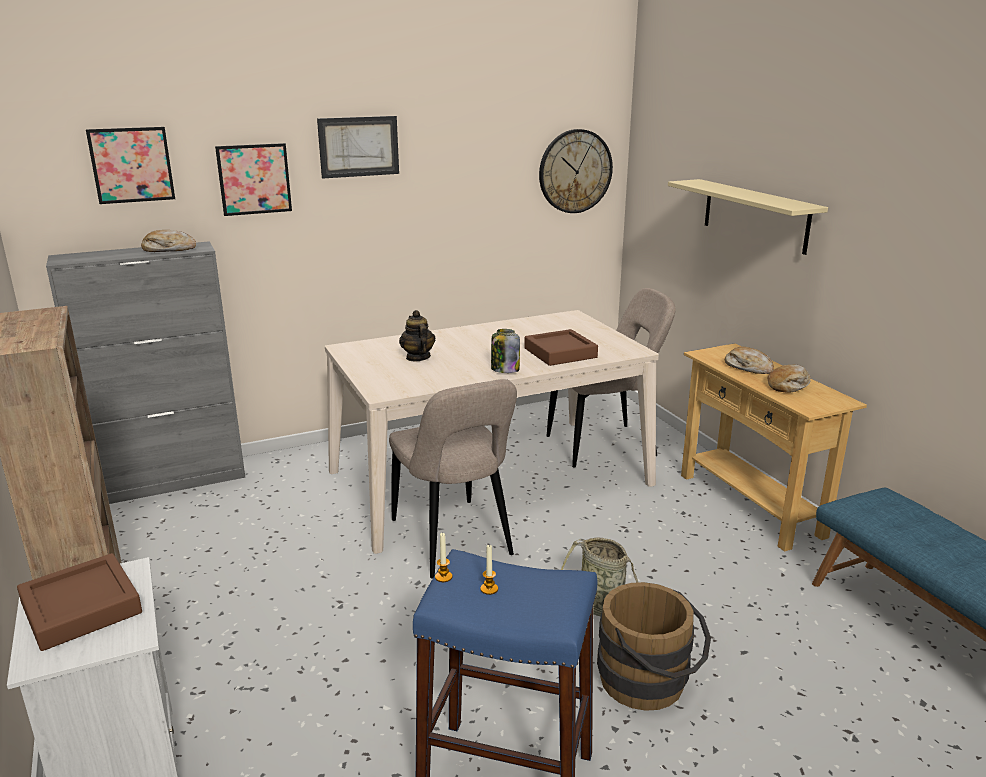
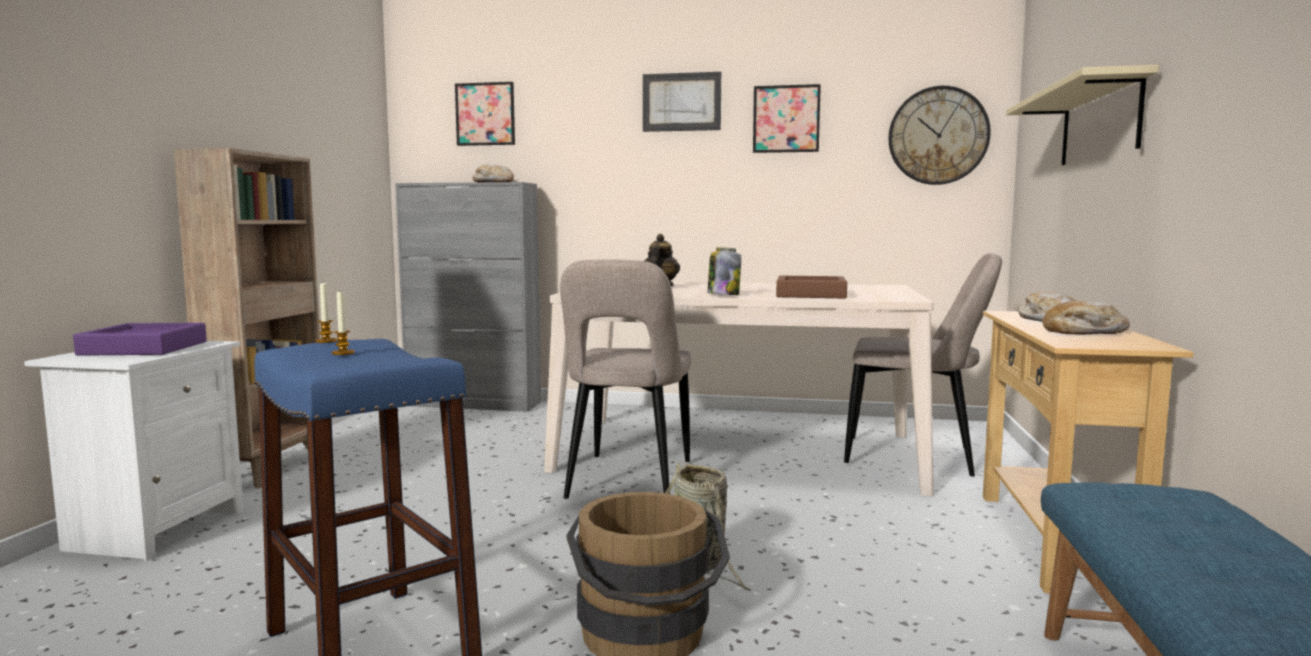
camera: 35 degrees right, 15 degrees down
(81, 608) = (144, 348): brown tray -> purple tray
(254, 179) = (582, 130): picture -> picture (786, 119)

